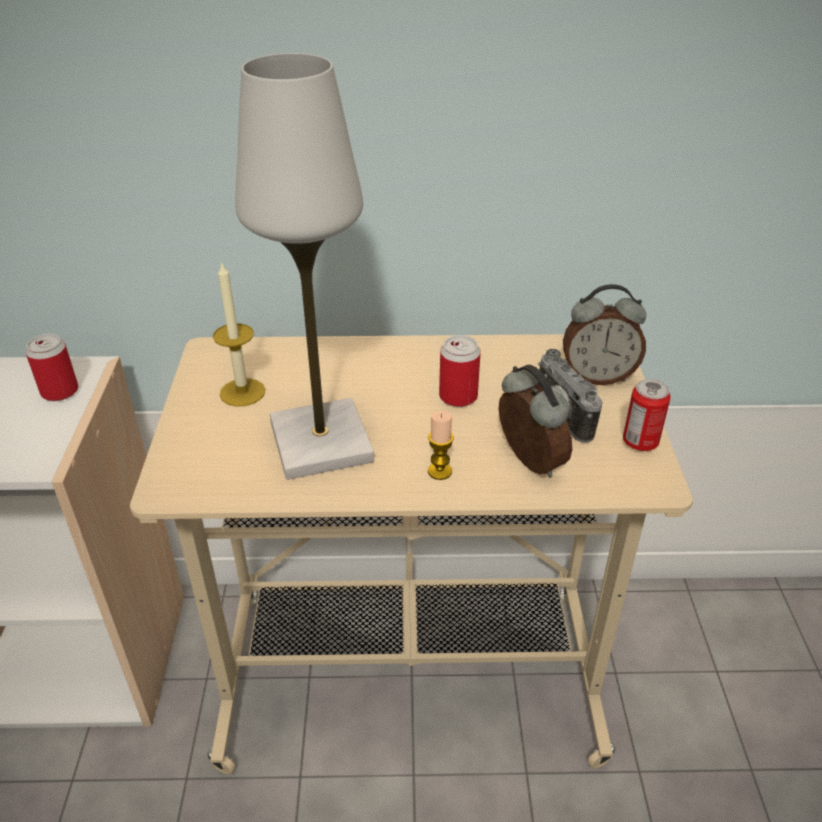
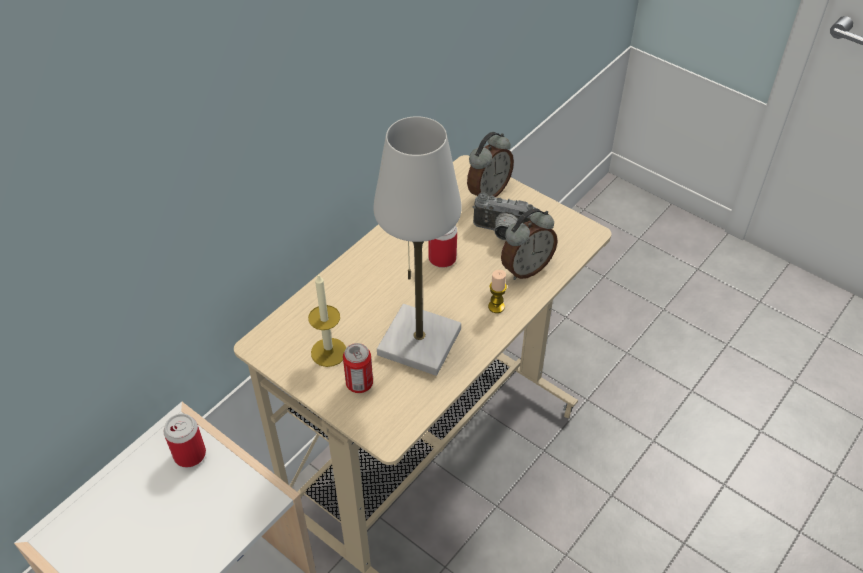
camera: 50 degrees left, 10 degrees up
(527, 463) = (525, 268): alarm clock -> alarm clock turned 135 degrees clockwise
(640, 442) = (554, 216): can -> can (359, 383)

